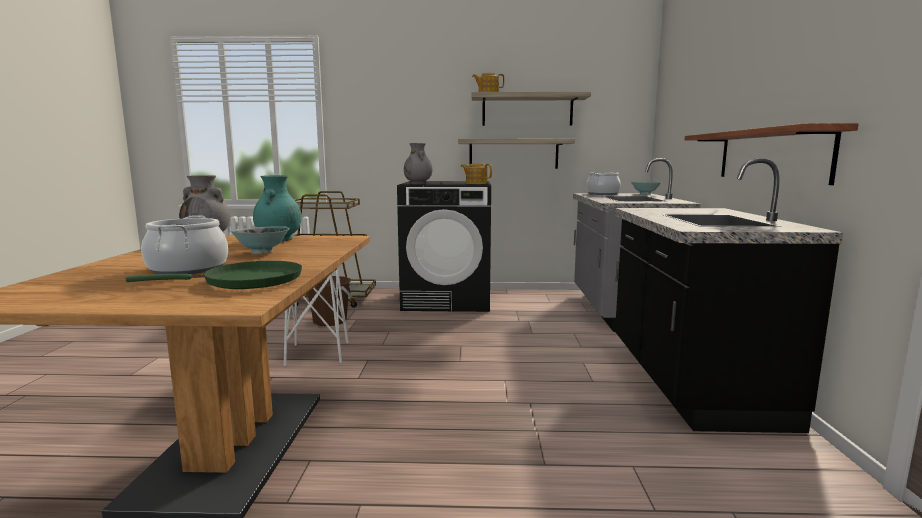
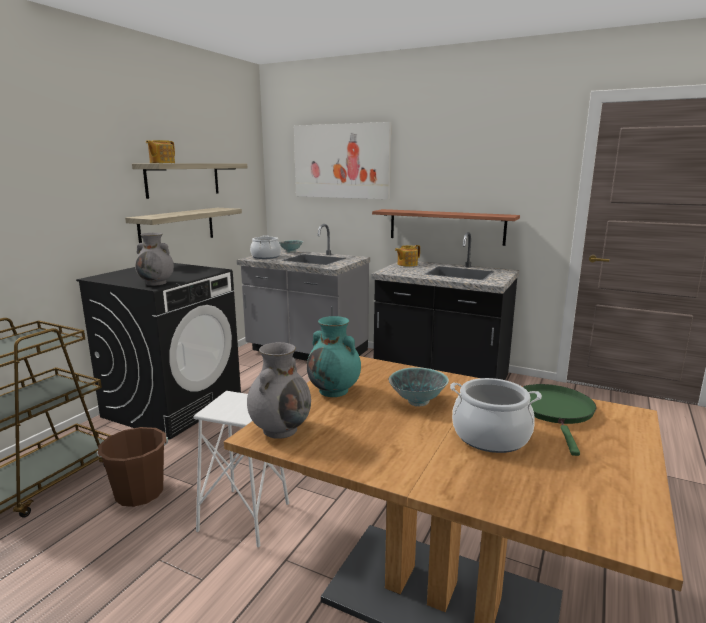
camera: 65 degrees left, 5 degrees up
(476, 183) = (198, 269): teapot -> teapot (406, 264)
(697, 77) = (341, 161): none -> picture

